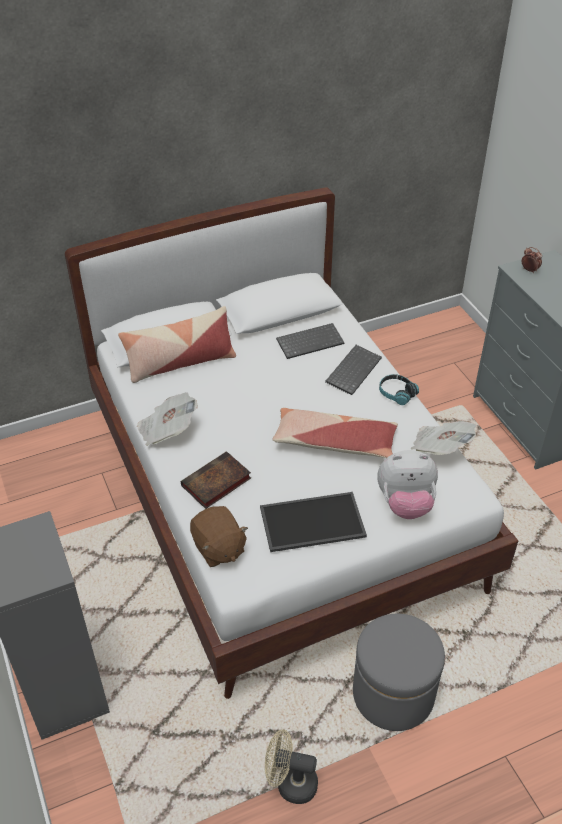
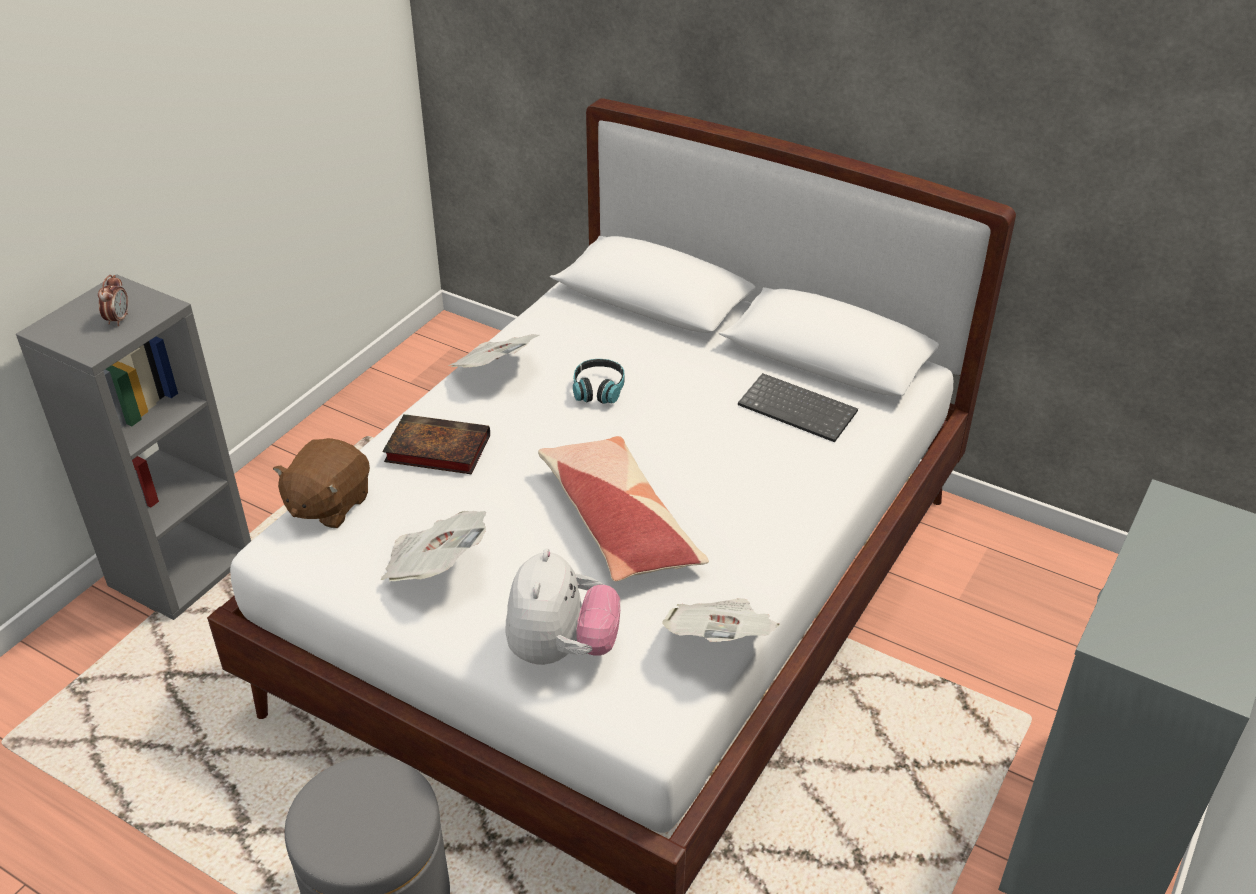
camera: 55 degrees right, 5 degrees down
(180, 362) = (626, 323): pillow -> none
(290, 783) = (165, 850): beige fan -> none
(311, 523) = (435, 567): tray -> newspaper
(353, 370) = (788, 475): keyboard -> none
(397, 393) = (789, 541): headphones -> headphones (598, 389)
(405, 504) = (561, 650): plush toy -> plush toy turned 135 degrees counterclockwise
(529, 270) = (1194, 520): alarm clock -> alarm clock (118, 319)

